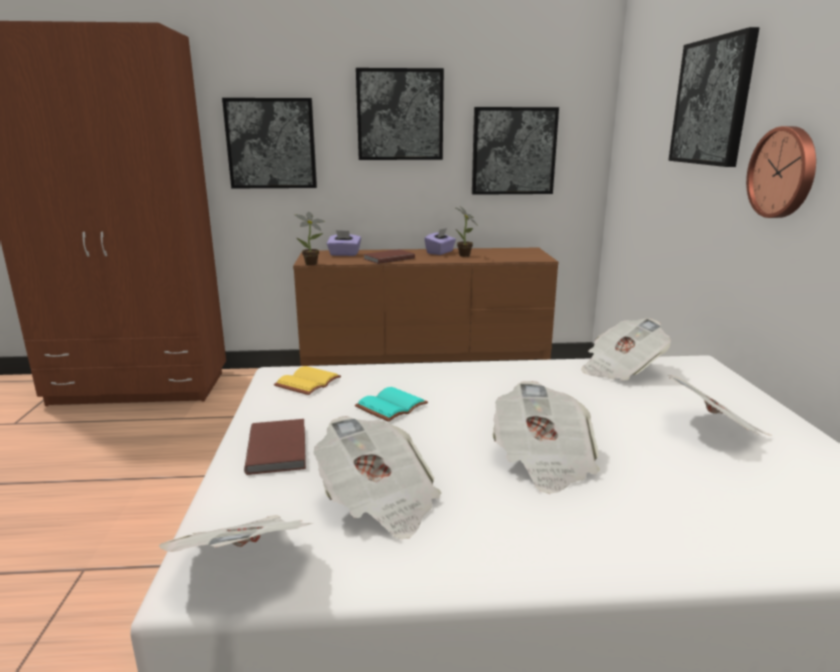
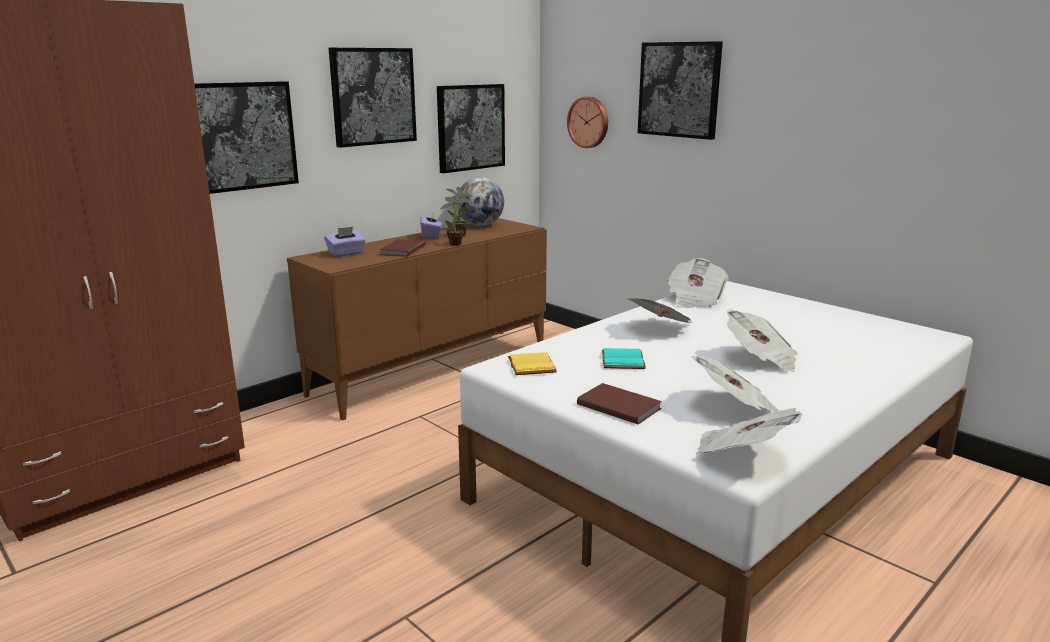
camera: 40 degrees left, 0 degrees up
(313, 264) = (346, 268): potted plant -> potted plant (457, 244)
(504, 251) = (480, 225): none -> globe
(714, 430) = (796, 318): newspaper -> newspaper (662, 328)
(784, 172) = (764, 144): wall clock -> wall clock (589, 122)

